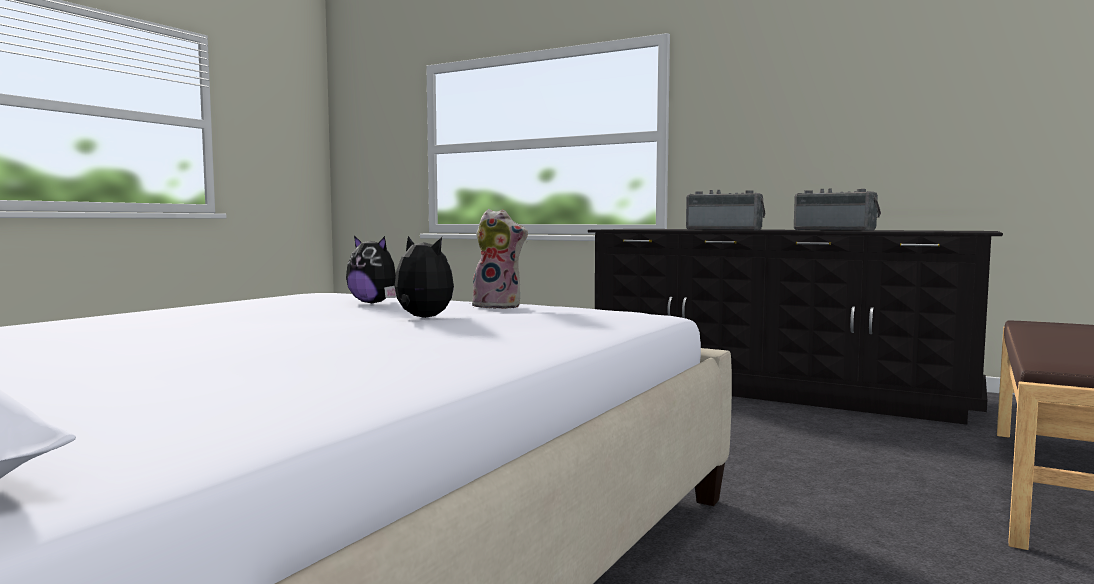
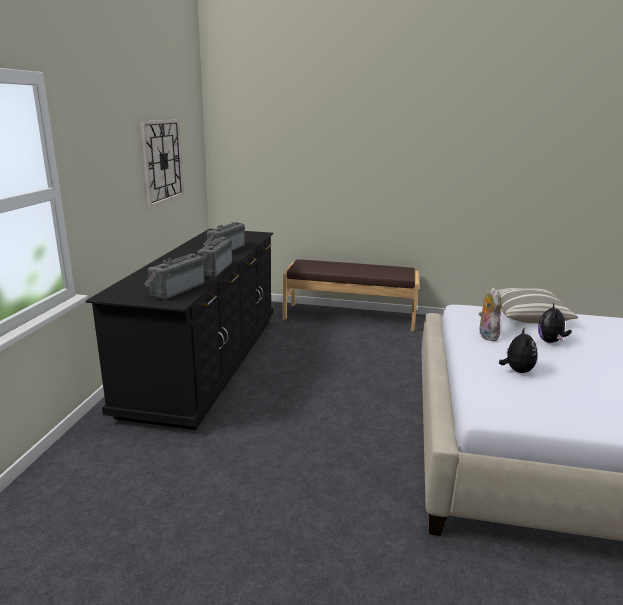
camera: 110 degrees left, 15 degrees up
(560, 327) = (526, 316): none -> pillow
(649, 229) = (176, 289): none -> radio
(901, 111) = (162, 161): none -> wall clock

